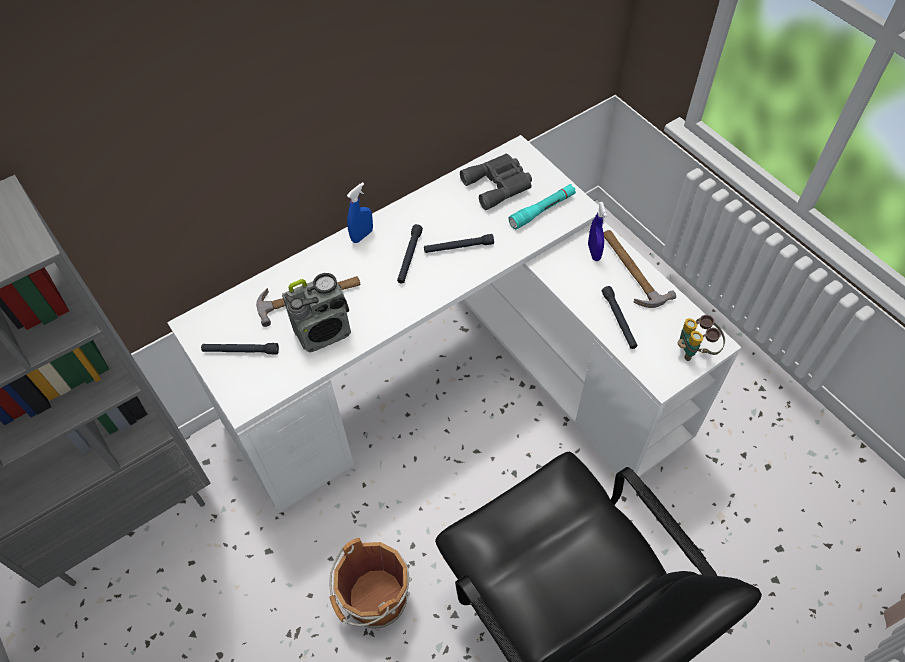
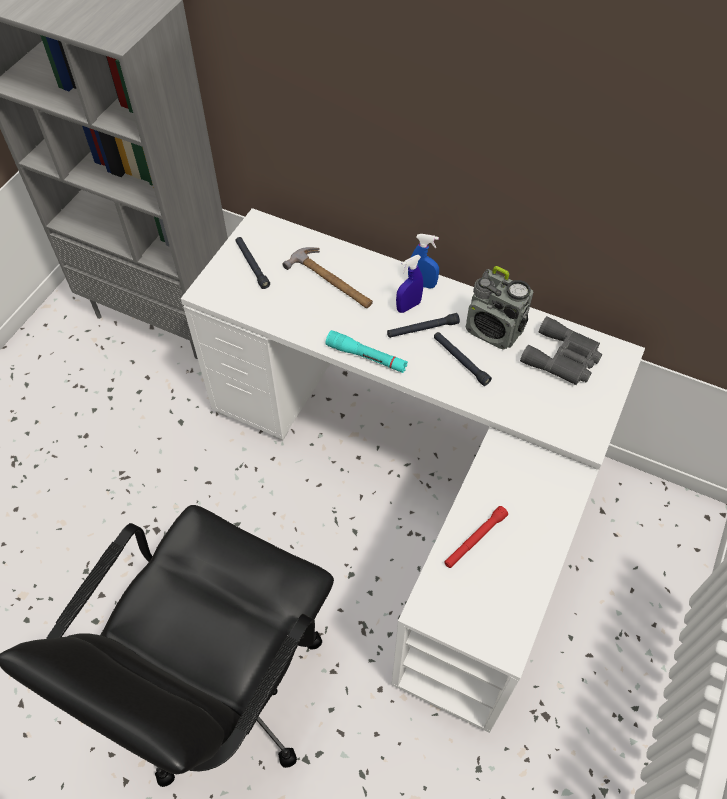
camera: 60 degrees right, 0 degrees up
(324, 332) = (303, 308): radio -> radio (494, 331)
(374, 600) = (175, 519): brown bucket -> none
(542, 210) = (558, 409): turquoise flashlight -> turquoise flashlight (366, 357)
(594, 252) = (547, 481): blue spray bottle -> blue spray bottle (408, 306)
(619, 320) = (475, 540): black flashlight -> red flashlight
(631, 270) = (548, 526): hammer -> none
(695, 349) = (485, 629): binoculars -> none

